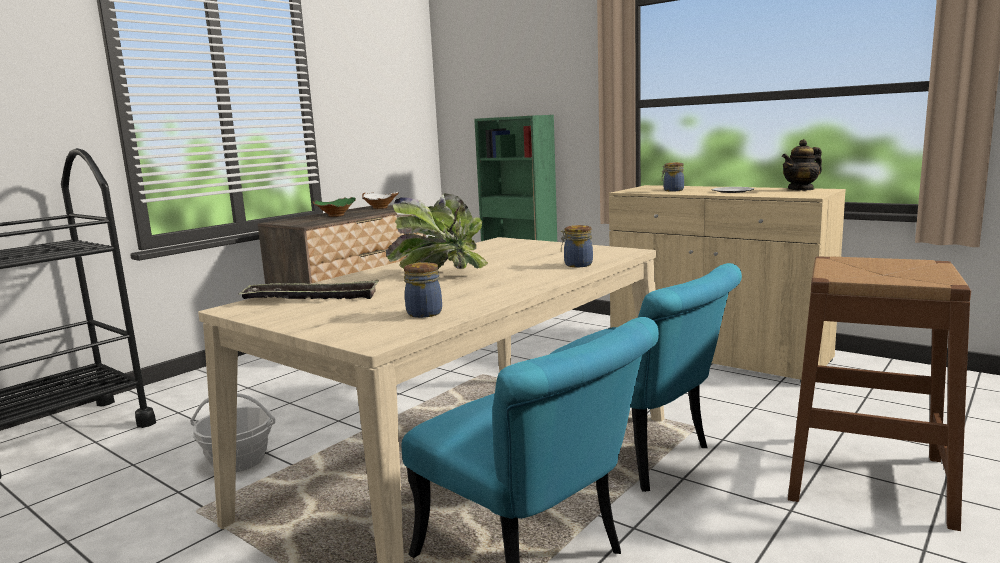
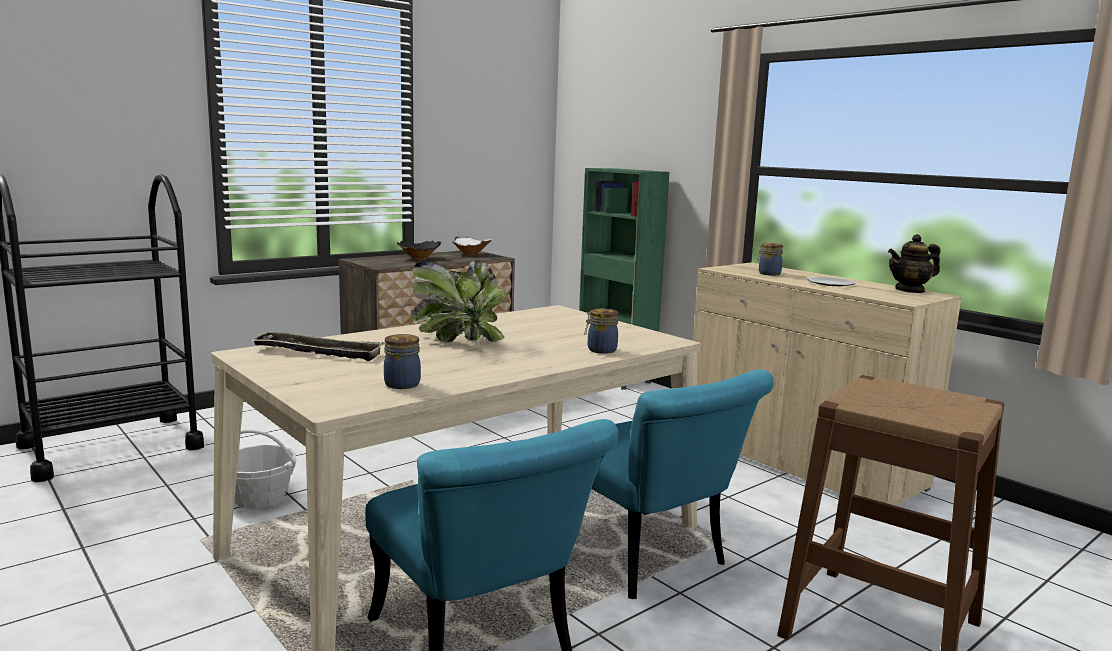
camera: 10 degrees right, 0 degrees up
(335, 215) = (419, 258): green bowl -> black bowl

